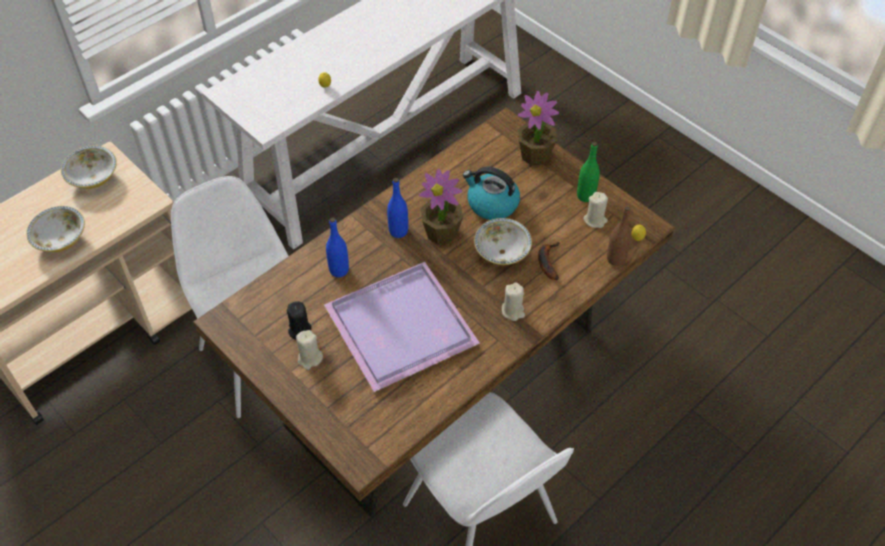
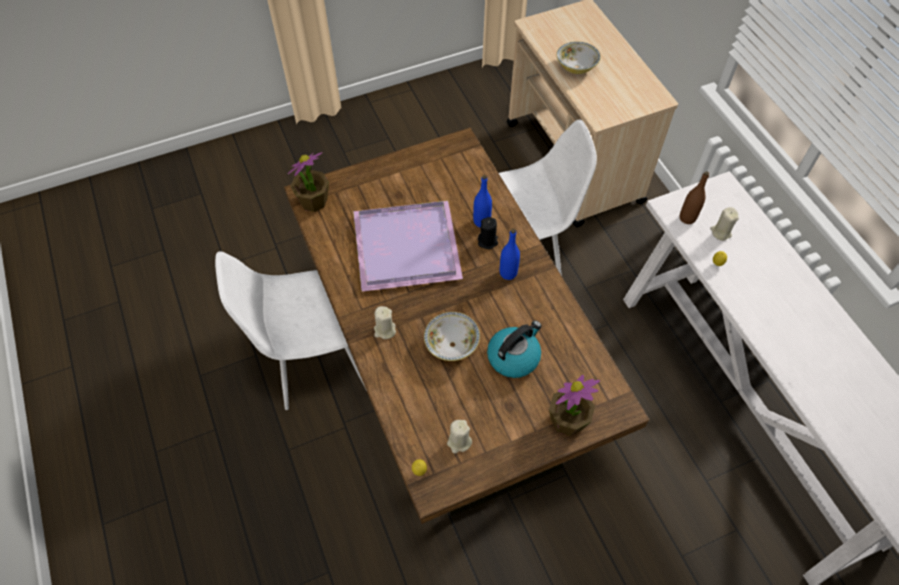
camera: 110 degrees right, 5 degrees up
(93, 178) = (636, 90): bowl -> none
(299, 330) = (433, 184): black candle -> black candle (488, 241)
(310, 358) = (404, 184): beige candle -> beige candle (720, 232)
(442, 233) = (493, 305): potted plant -> potted plant (313, 201)
(547, 261) = (426, 377): banana -> none
(585, 196) = (494, 447): green bottle -> none
(616, 259) = (404, 440): brown bottle -> brown bottle (687, 218)

